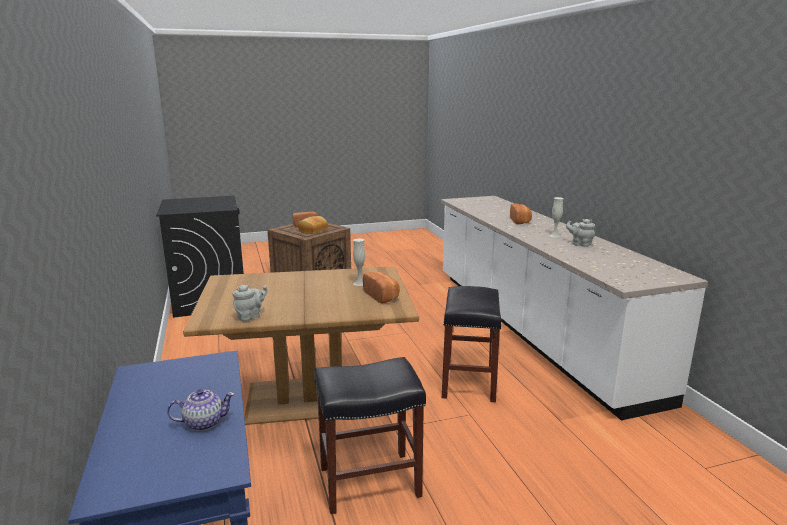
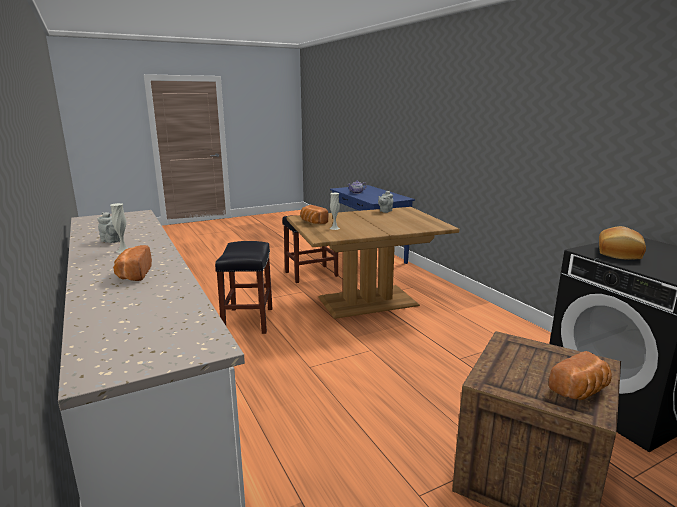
camera: 170 degrees right, 0 degrees up
(312, 231) = (524, 362): bread -> bread (620, 253)

